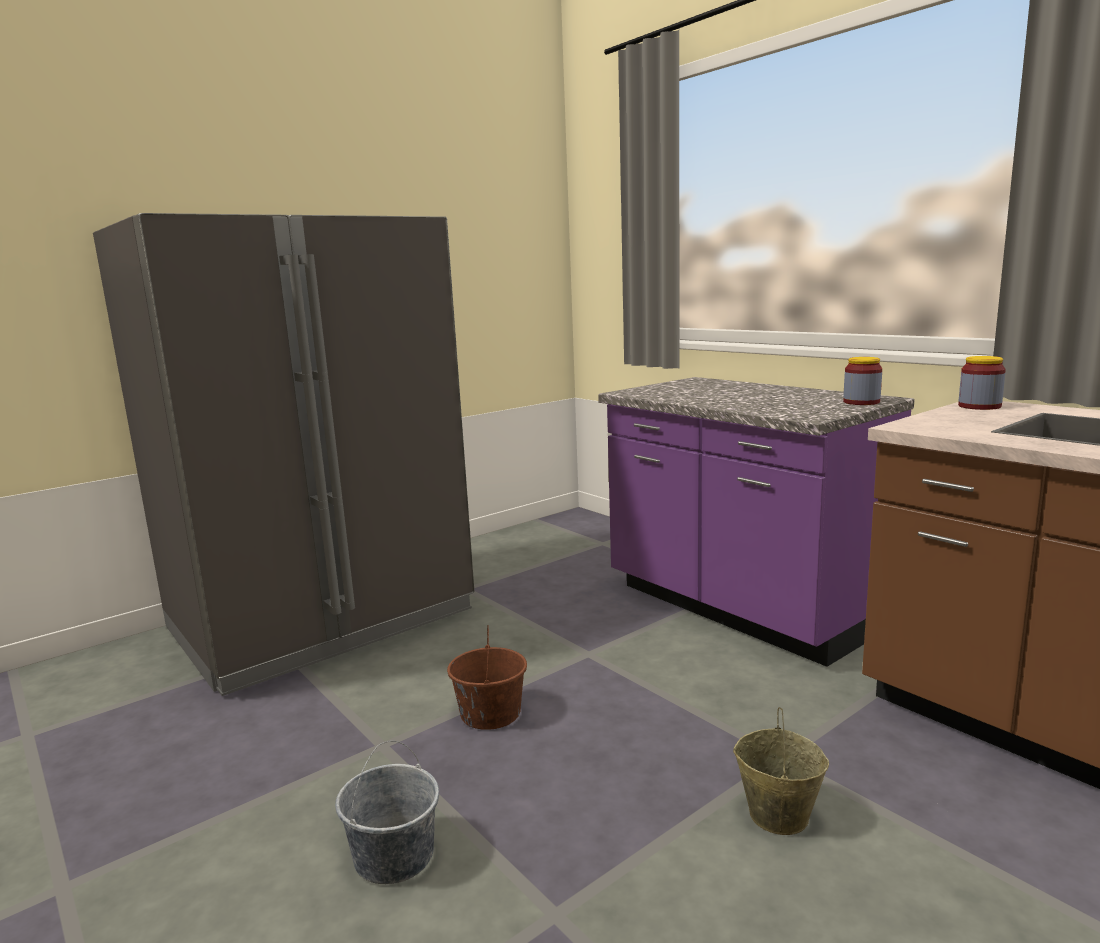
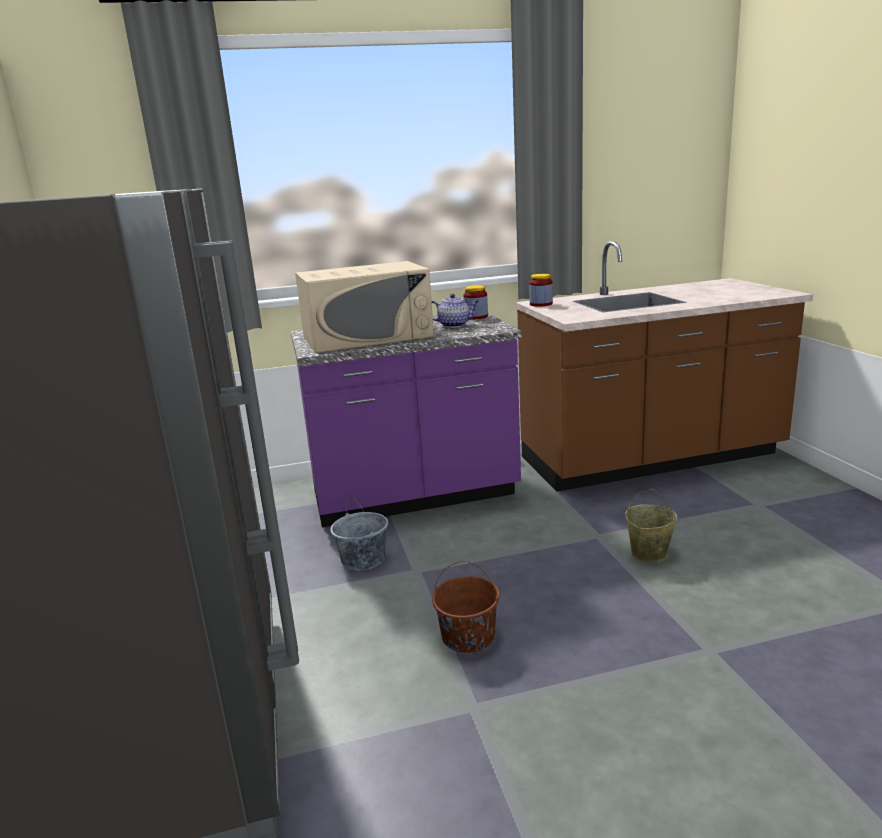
camera: 65 degrees left, 5 degrees up
(393, 856) = (631, 717): grey bucket -> grey bucket (363, 560)
(700, 393) = (367, 337): none -> beige microwave
(802, 403) = (454, 325): none -> teapot

